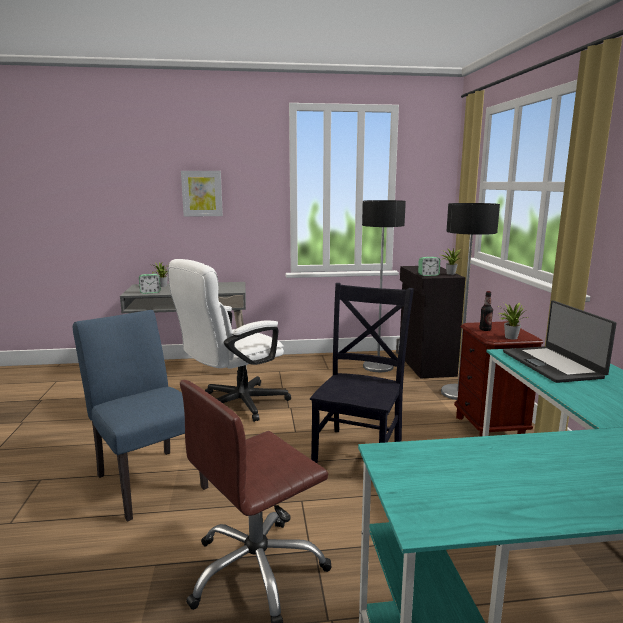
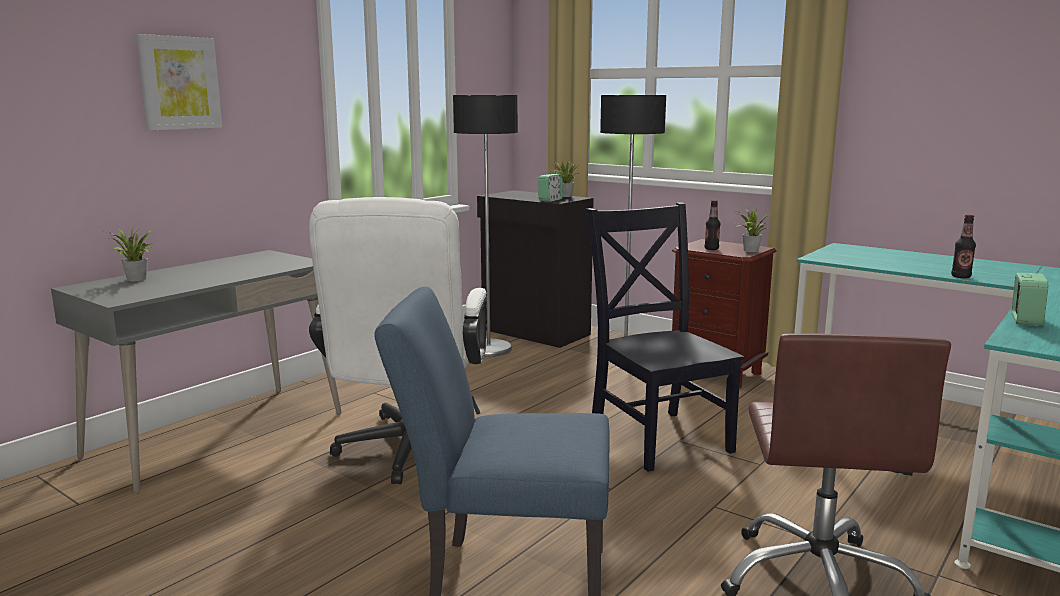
camera: 45 degrees left, 0 degrees up
(150, 292) = (155, 291): alarm clock -> alarm clock (1025, 320)
(552, 364) = (871, 258): laptop -> none
(571, 400) = (960, 277): none -> bottle

